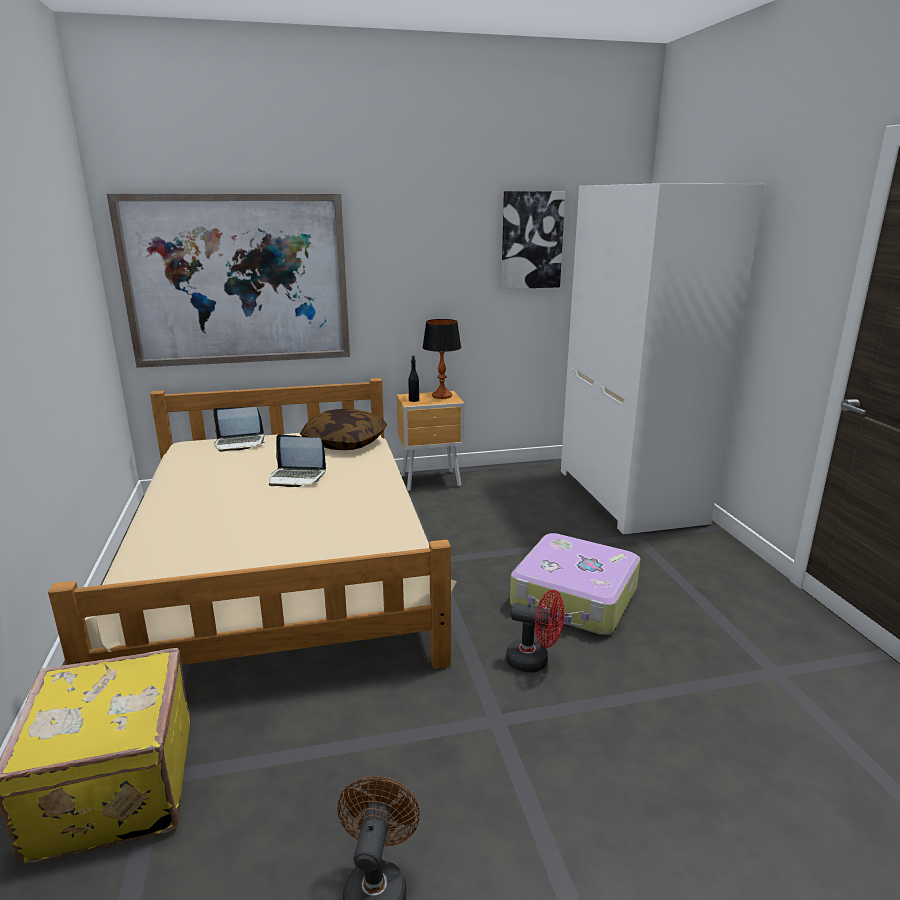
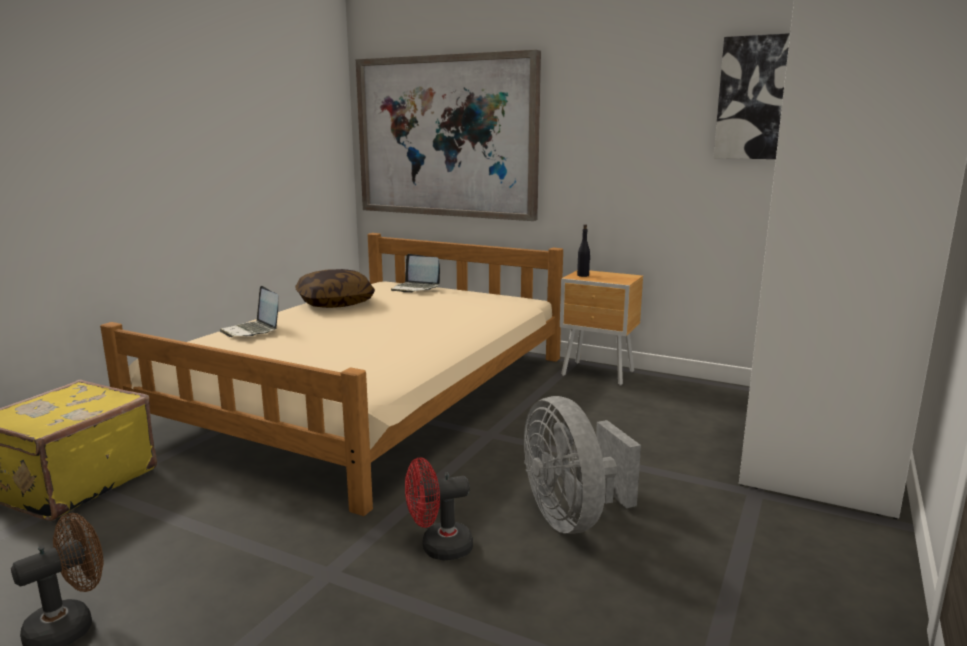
camera: 40 degrees right, 5 degrees down
(297, 477) = (405, 317): laptop -> laptop (252, 331)
(345, 443) = (493, 304): pillow -> pillow (335, 303)
(442, 396) = (620, 277): table lamp -> none
(534, 661) = (438, 548): red fan -> red fan turned 105 degrees clockwise
(574, 598) = (572, 517): suitcase -> grey fan

